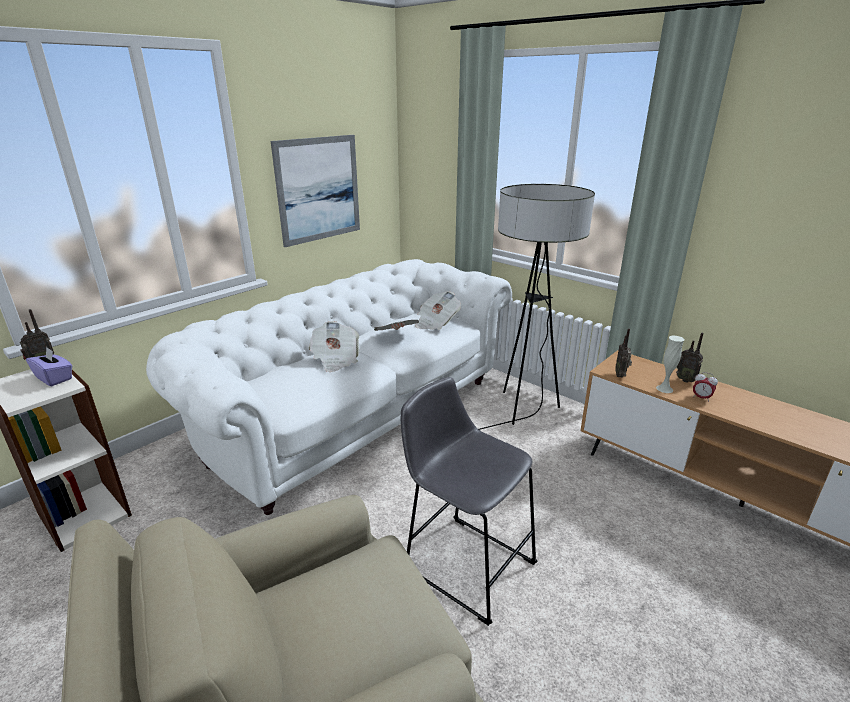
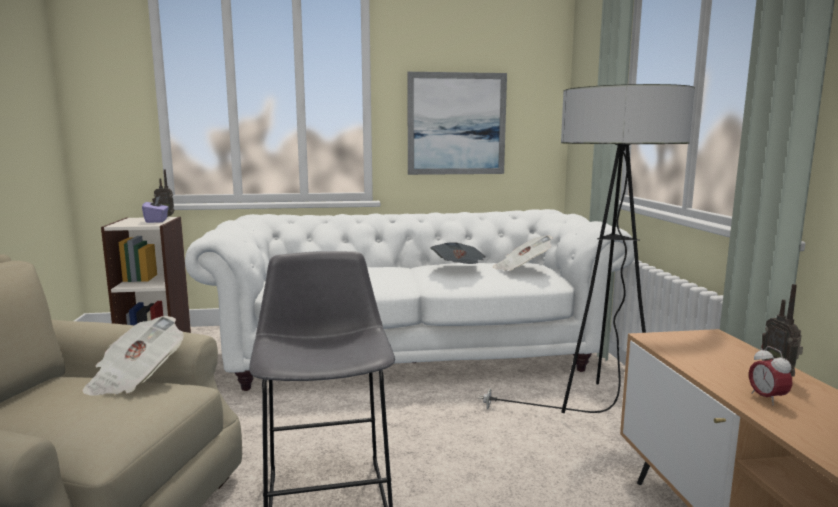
camera: 40 degrees right, 15 degrees down
(335, 359) = (376, 269): newspaper -> newspaper (135, 379)
(621, 375) = (668, 346): radio -> none
(664, 389) = (715, 374): white vase -> none

